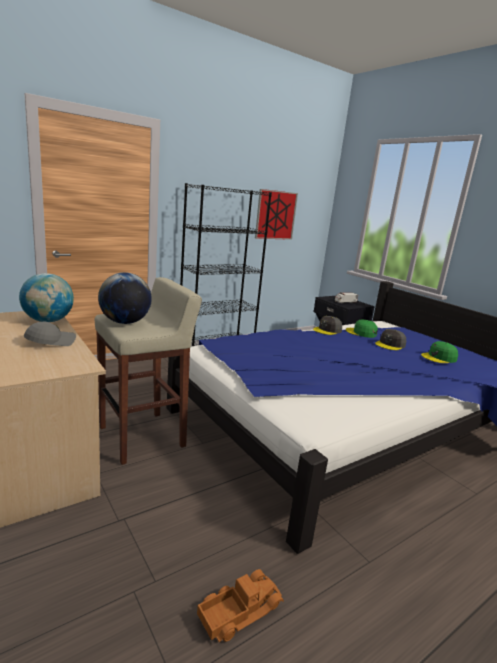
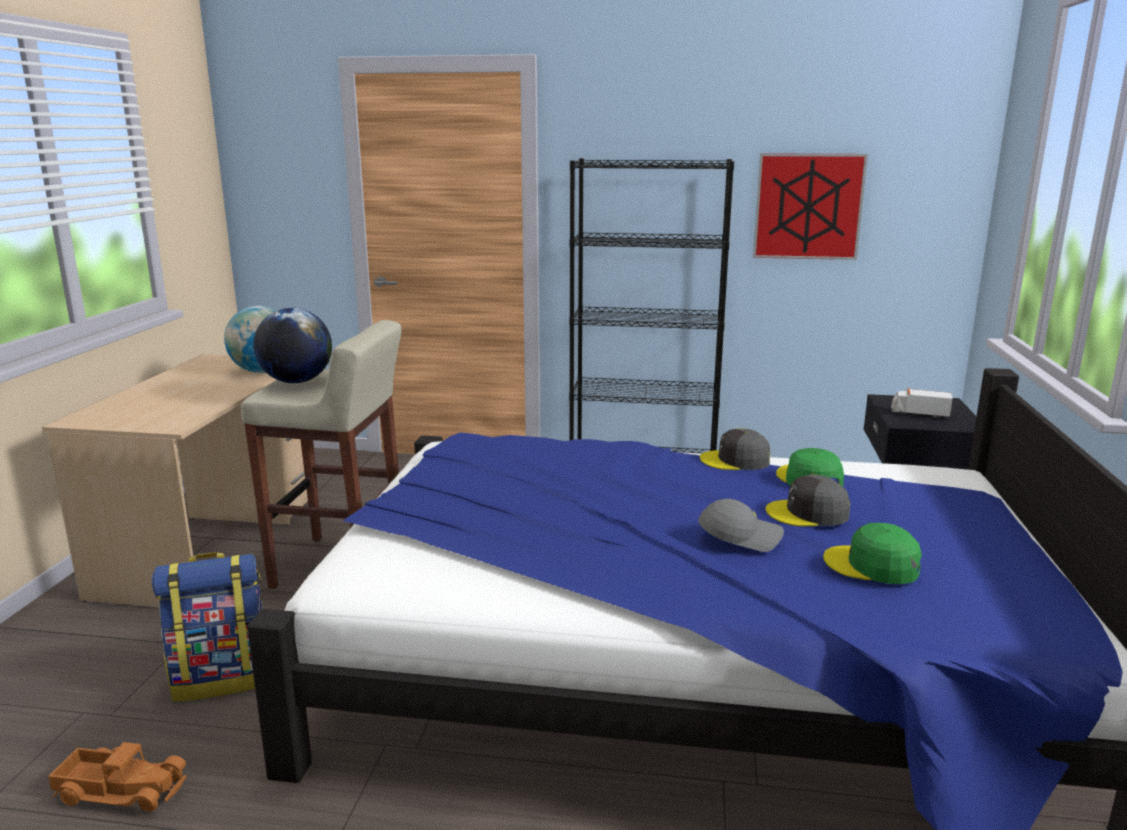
camera: 45 degrees right, 0 degrees up
(51, 342) = (209, 394): grey cap -> grey cap (740, 536)
(185, 523) = (223, 678): none -> backpack

